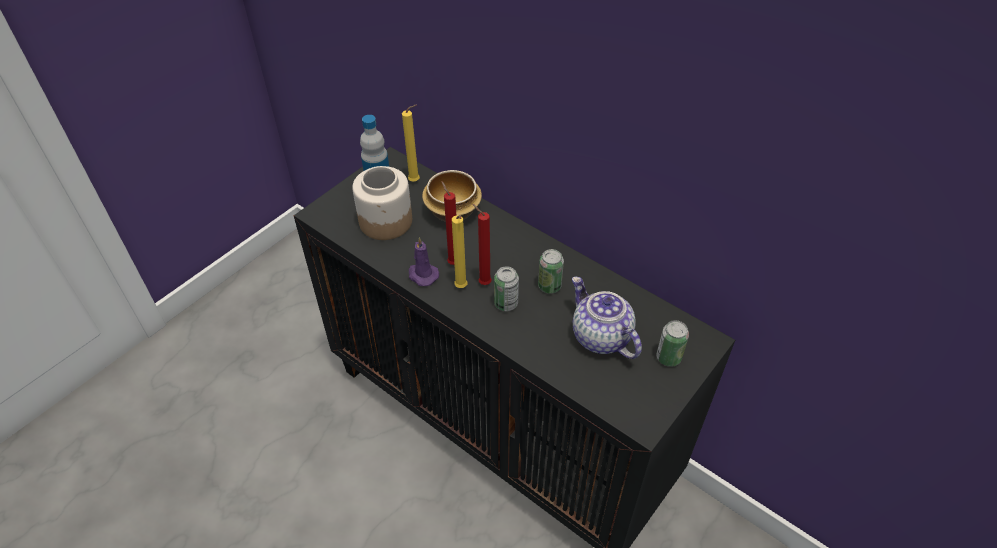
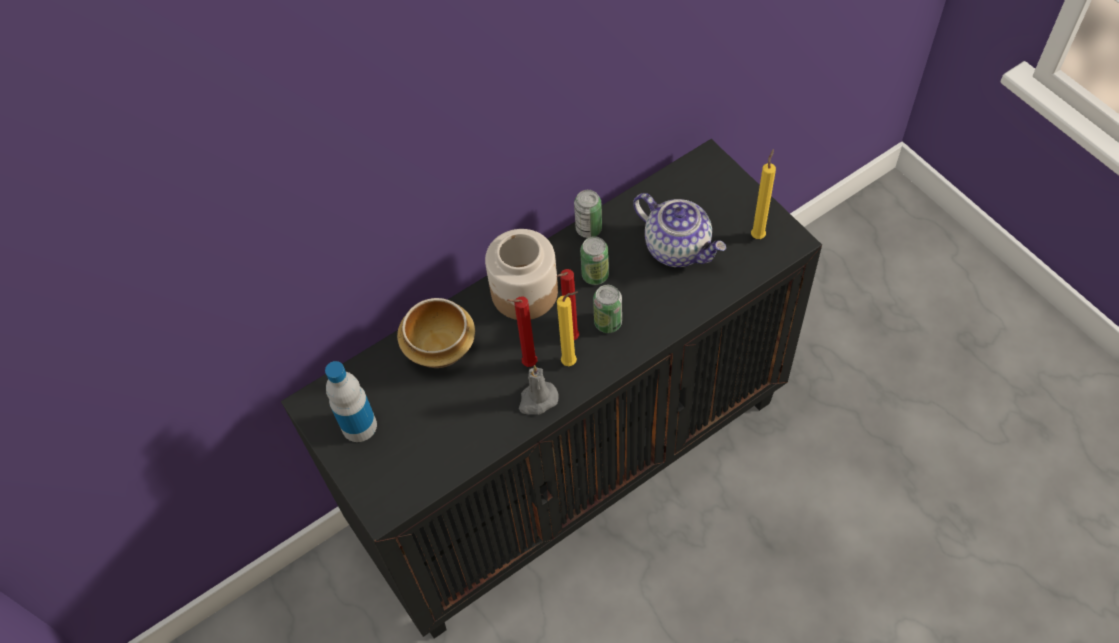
camera: 70 degrees left, 10 degrees up
(386, 221) = (429, 426): jar -> jar (524, 291)
(416, 181) = (367, 380): yellow candle -> yellow candle (758, 234)
(422, 275) = (537, 400): purple candle -> grey candle
(600, 337) = (678, 247): teapot -> teapot turned 120 degrees counterclockwise
(668, 357) = (719, 198): can -> can (588, 229)

